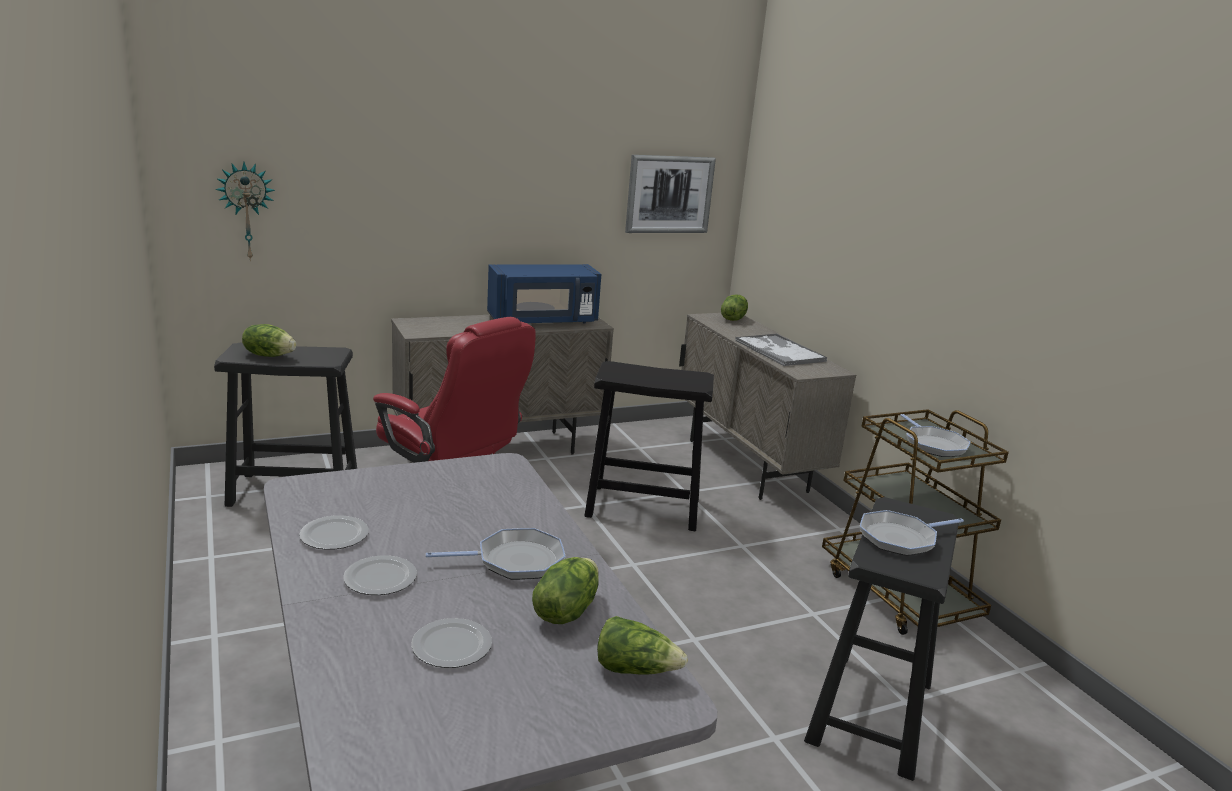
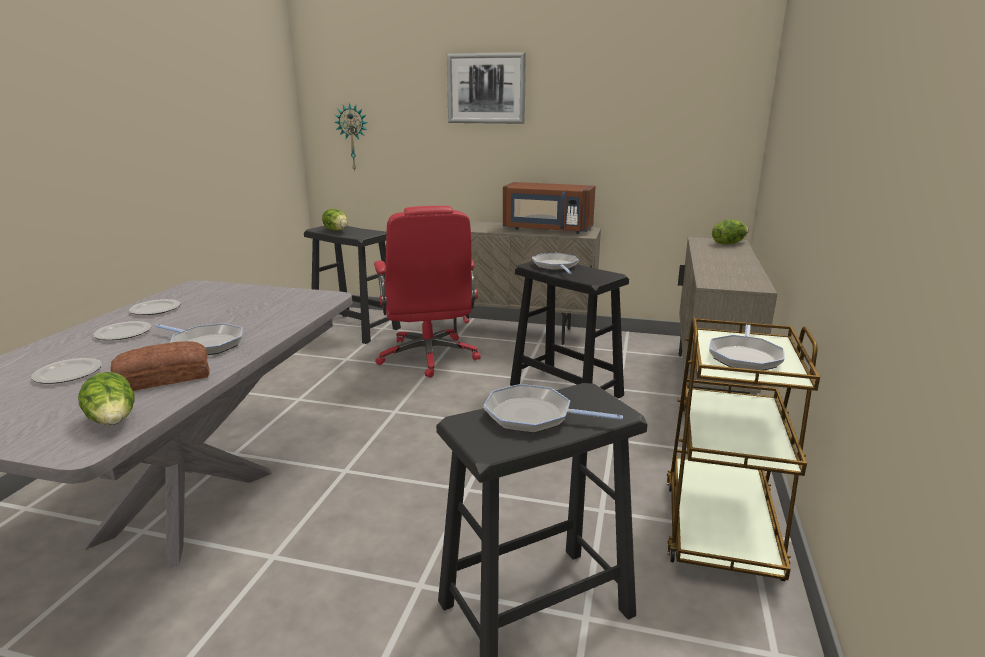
camera: 40 degrees right, 0 degrees up
(543, 321) = (547, 229): blue microwave -> brown microwave
(565, 611) = (162, 377): lettuce -> bread
(634, 372) = (556, 266): none -> frying pan
(669, 194) = (682, 125): picture -> picture (486, 88)
(779, 351) = (725, 267): tray -> none

